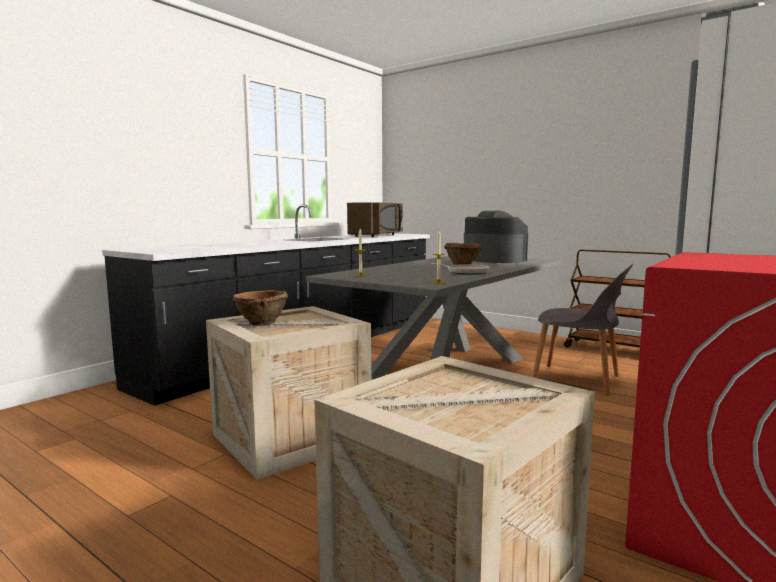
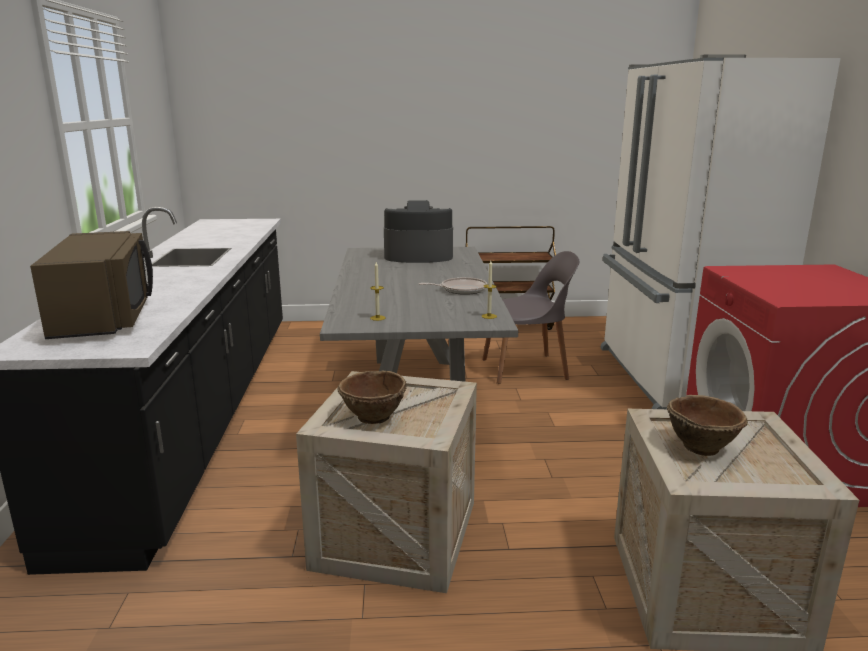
camera: 40 degrees left, 10 degrees up
(377, 235) = (232, 232): brown microwave -> brown microwave (105, 317)
(463, 264) = (413, 271): brown bowl -> brown bowl (701, 446)

